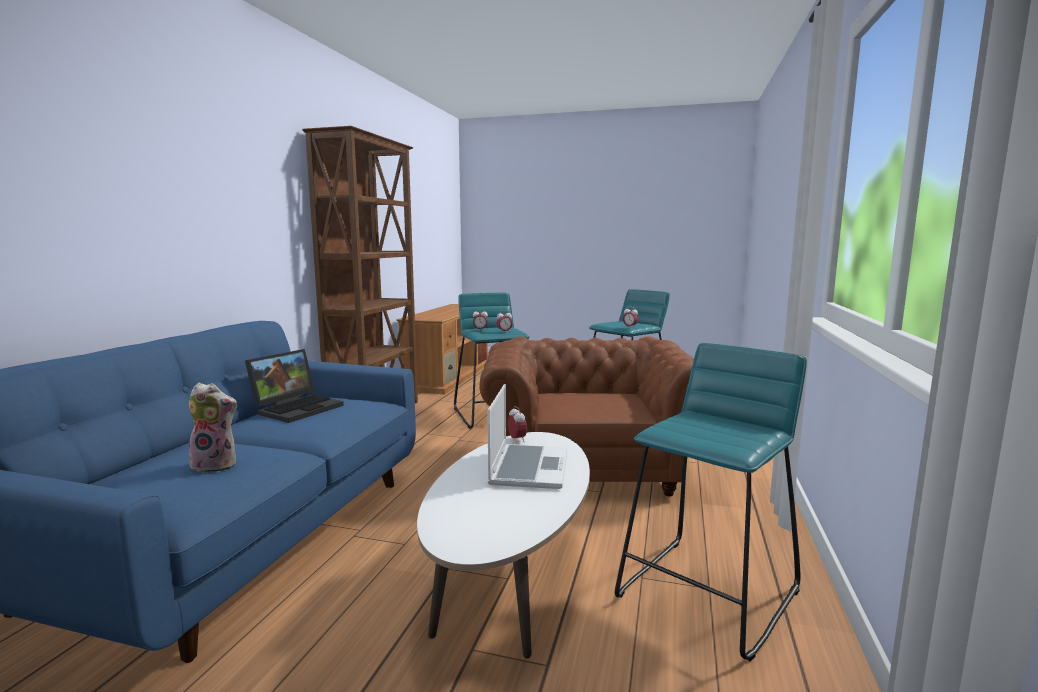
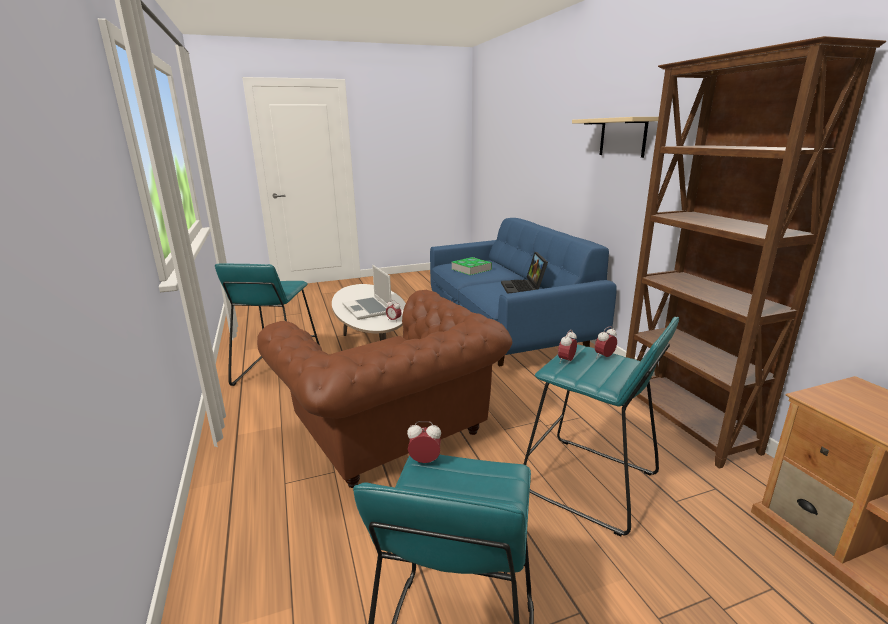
camera: 145 degrees right, 10 degrees up
(217, 465) = (471, 269): plush toy -> book
(223, 178) = (622, 137): none -> beige shelf

